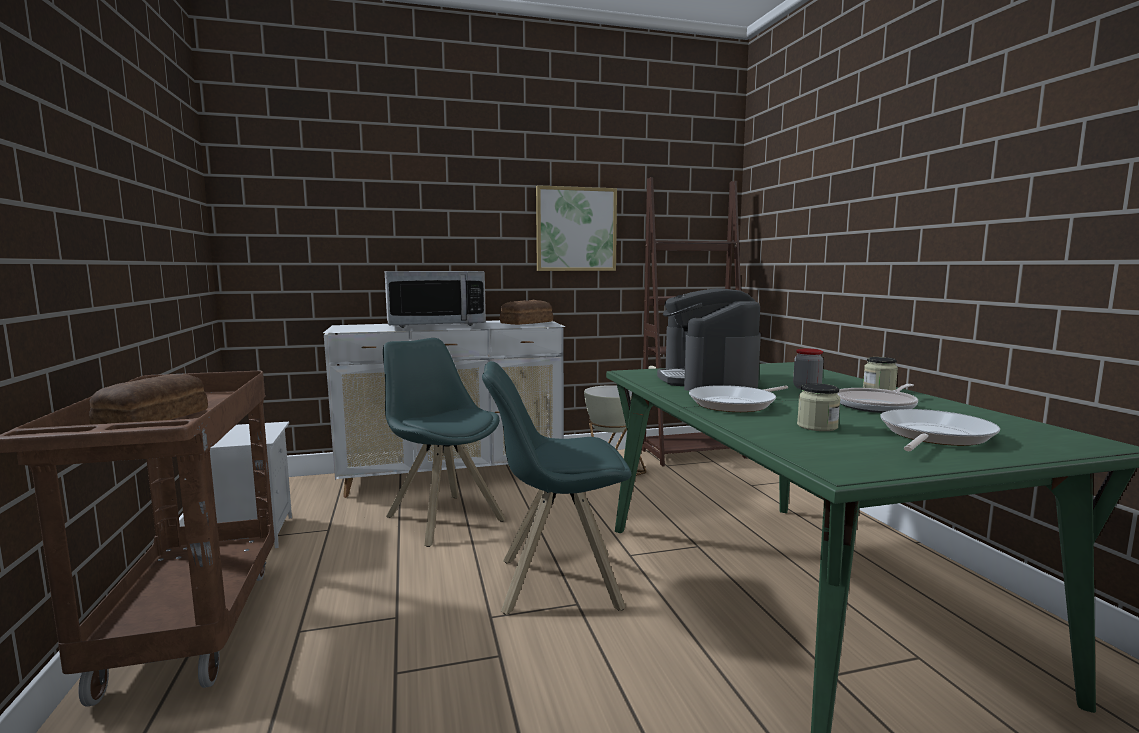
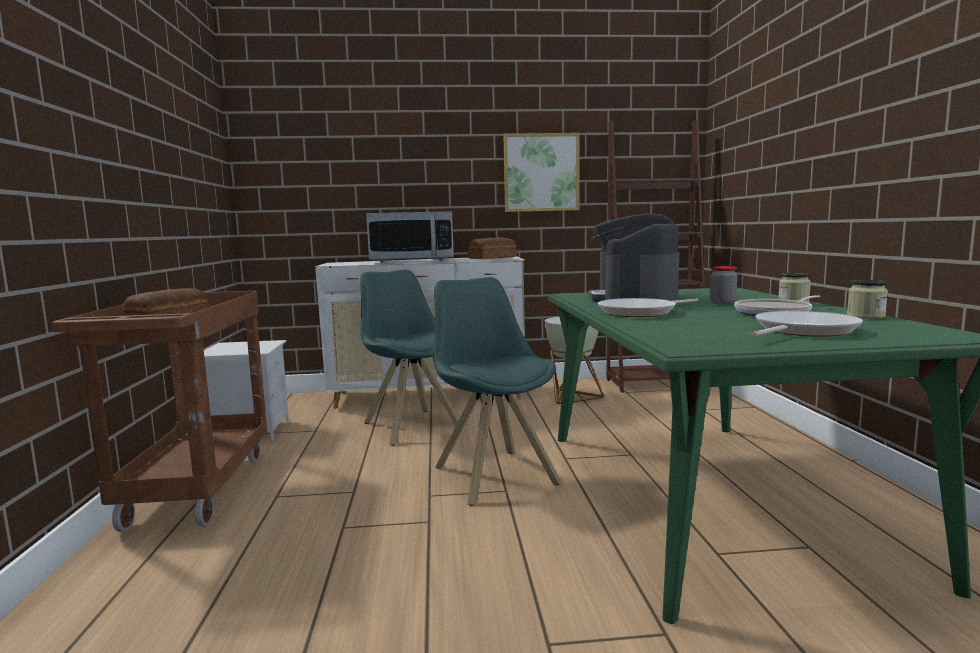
camera: 10 degrees right, 0 degrees up
(558, 582) = (494, 475): turquoise chair -> turquoise chair turned 60 degrees clockwise
(817, 426) = (698, 325): jar -> jar (865, 316)

